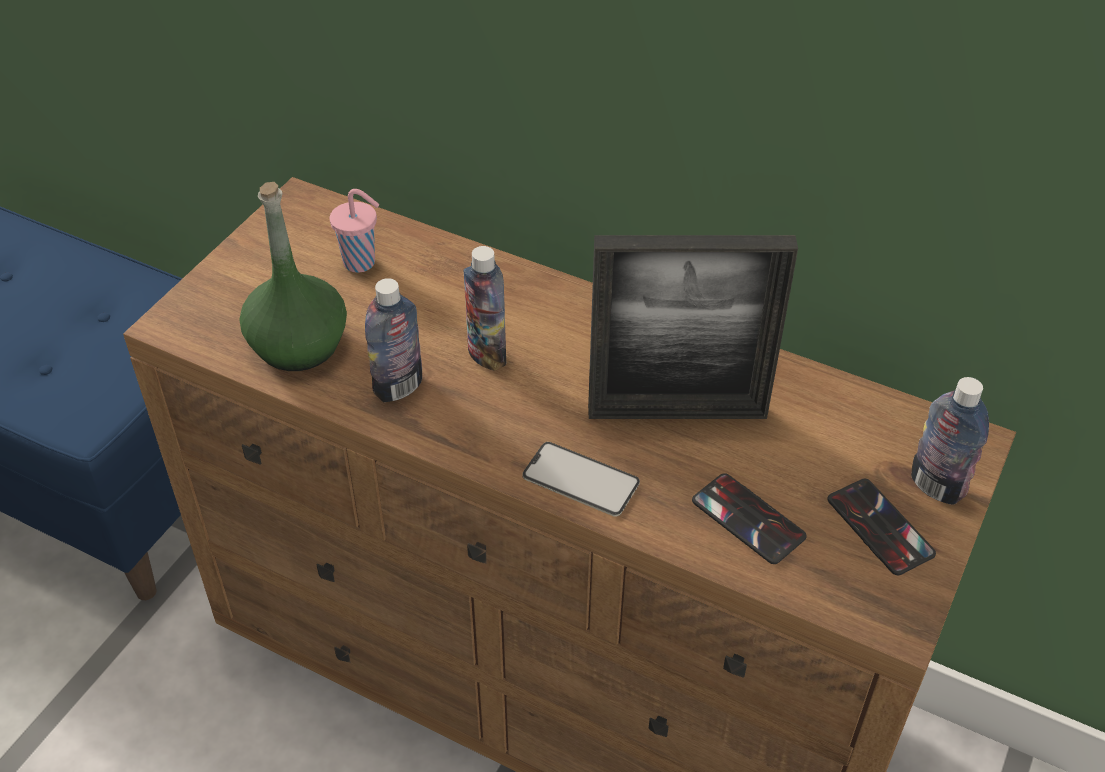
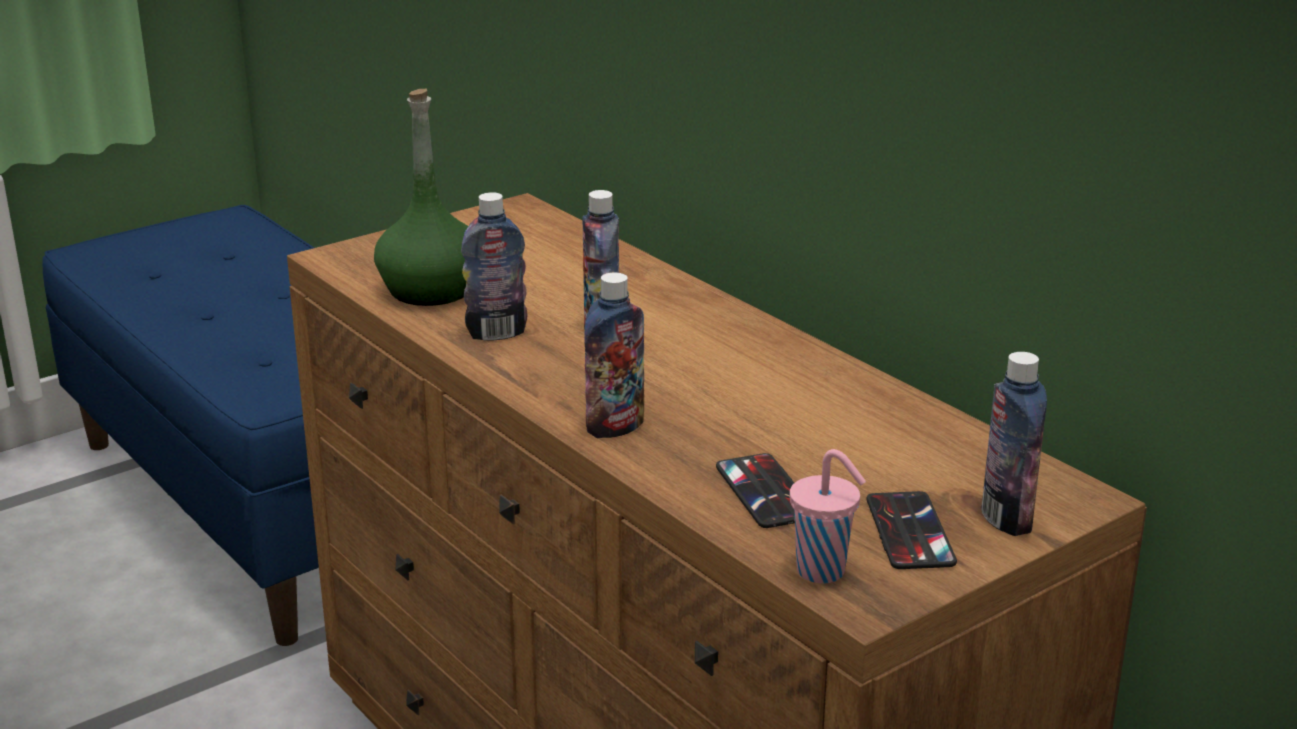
camera: 25 degrees right, 20 degrees down
(361, 263) = (538, 253): pink cup -> pink cup (823, 572)
(580, 479) = (615, 427): phone -> bottle
(677, 412) = (759, 406): picture frame -> none

